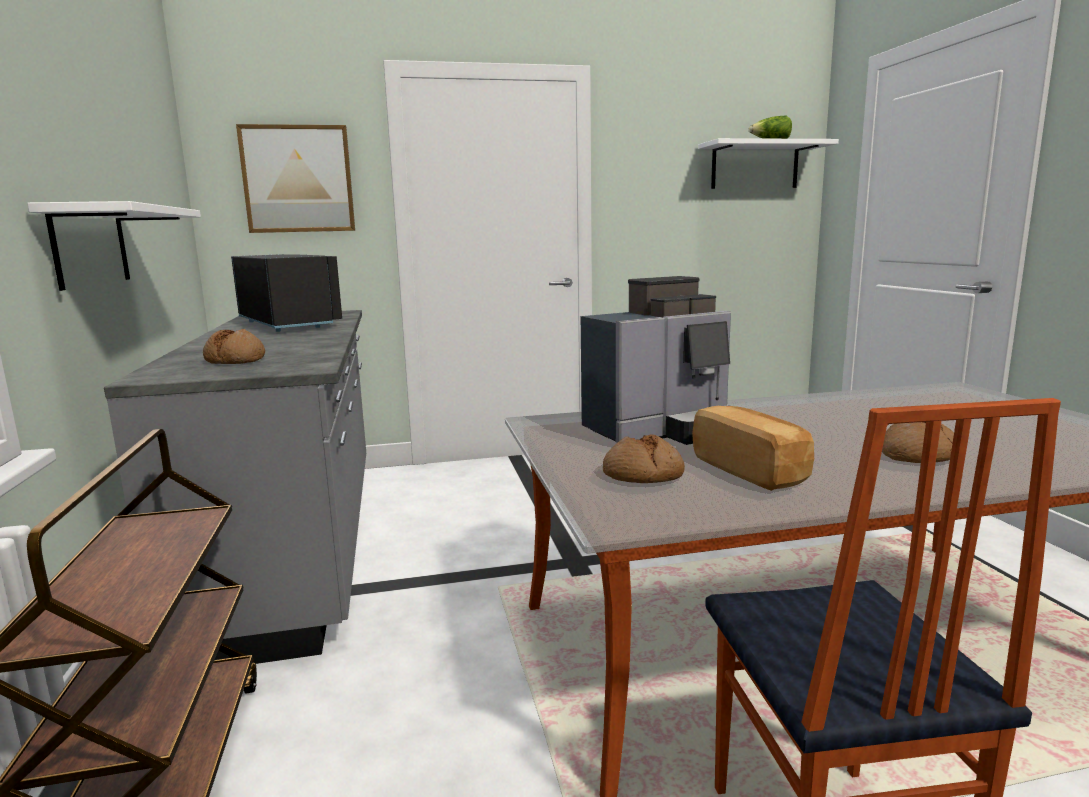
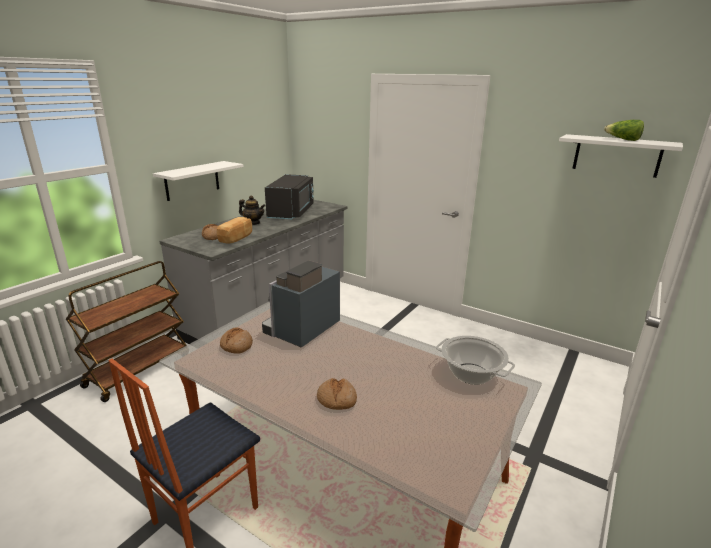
camera: 45 degrees right, 10 degrees up
(260, 340) = (253, 223): none -> teapot
(298, 179) = (329, 135): picture -> none
(663, 430) = (301, 330): coffee machine -> coffee machine turned 105 degrees clockwise
(750, 470) = (266, 365): bread -> bread (237, 238)
(914, 395) = (471, 374): none -> cooking pot

